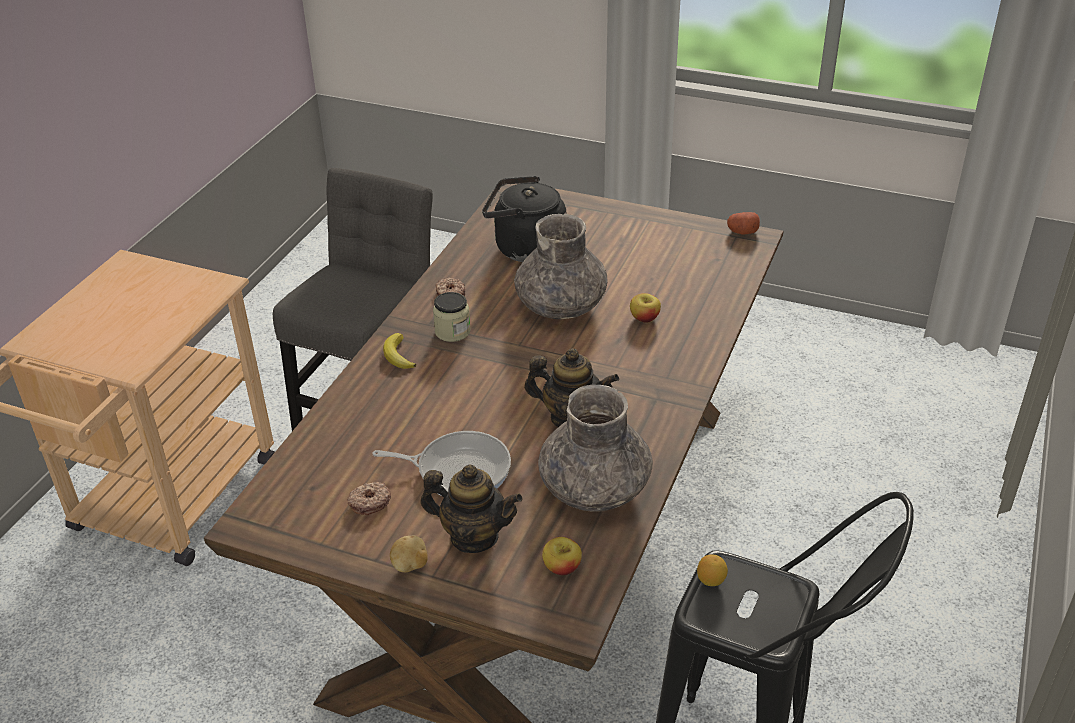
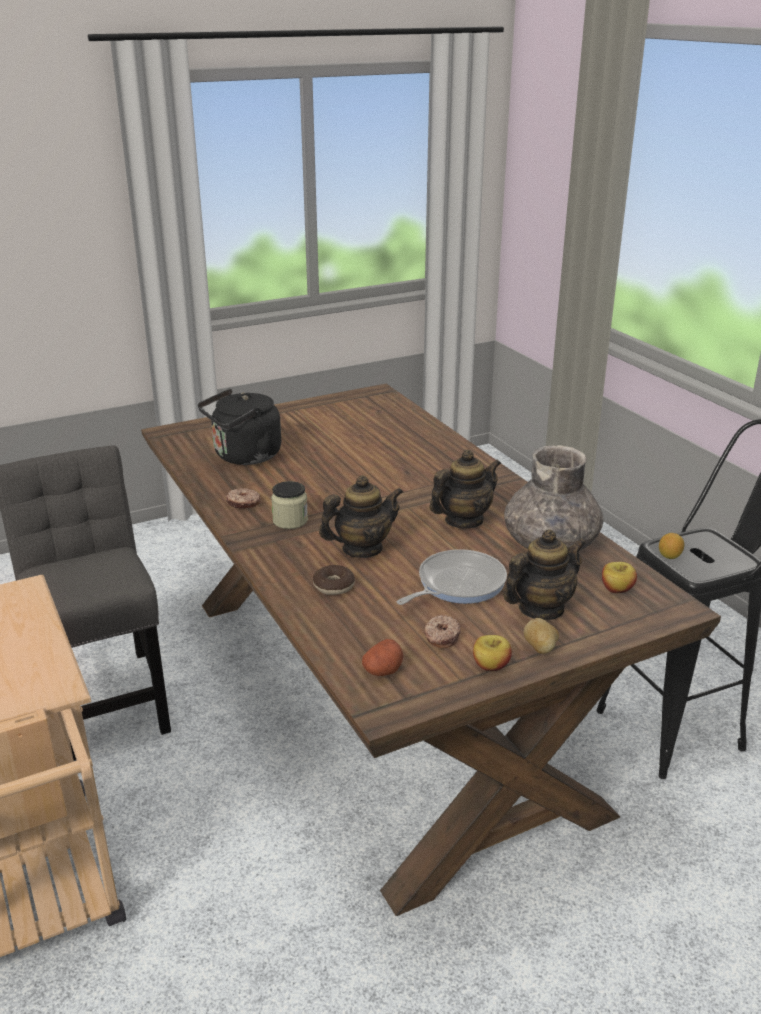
camera: 50 degrees left, 10 degrees down
(382, 408) = (334, 586): none -> donut
(398, 355) = (279, 553): banana -> none
(454, 391) = (362, 549): none -> teapot
(561, 306) = (334, 473): grey vase -> none
(644, 318) = (398, 454): apple -> apple (491, 666)
(742, 232) = (365, 392): potato -> potato (383, 670)

